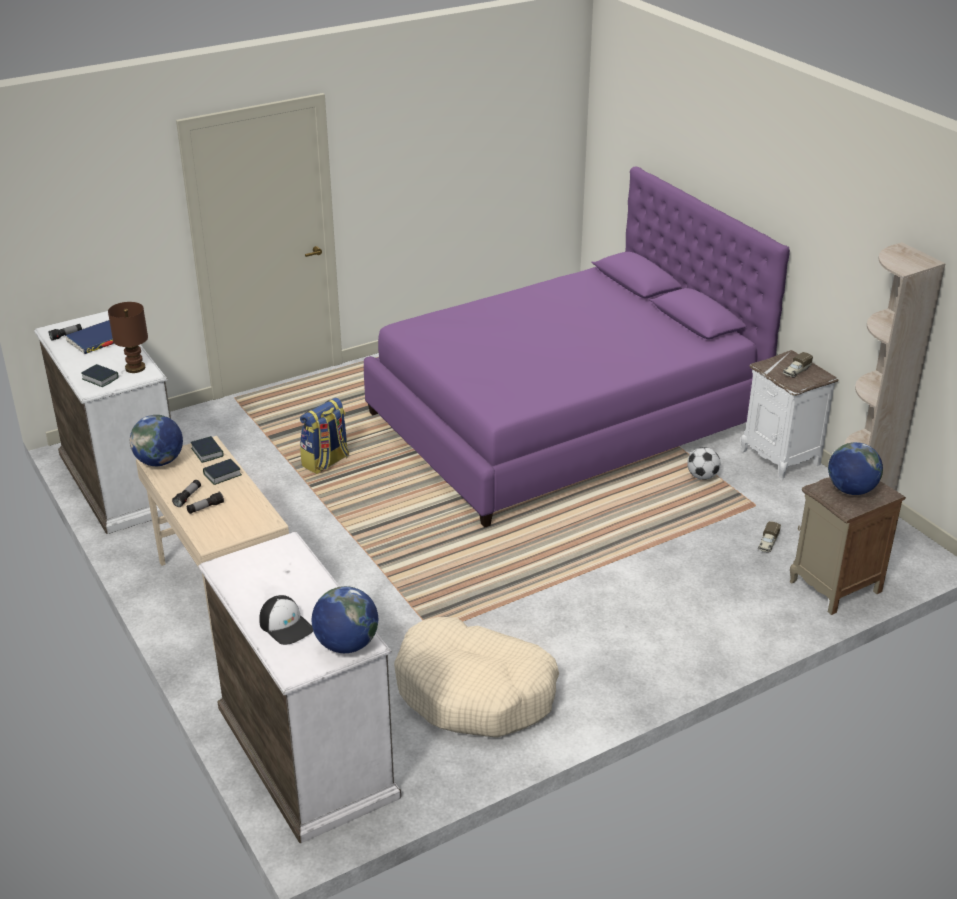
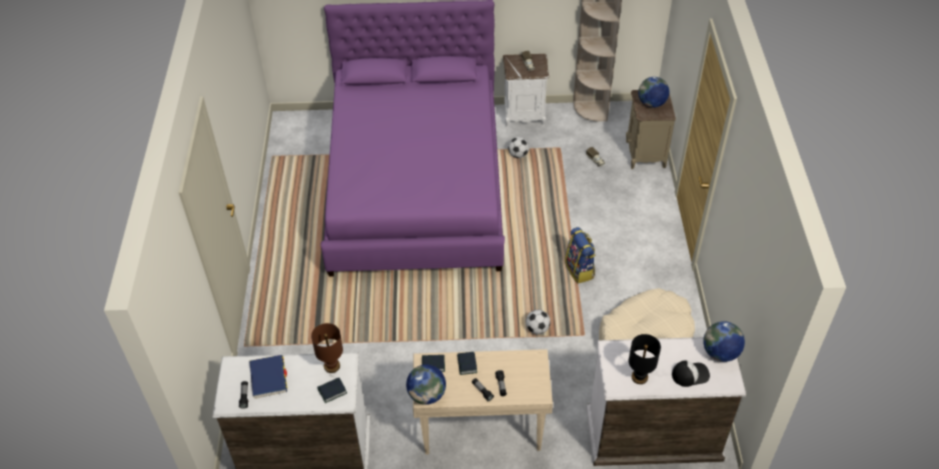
camera: 60 degrees left, 15 degrees up
(252, 581) = (639, 377): none -> black table lamp
(326, 462) = (371, 322): backpack -> backpack (580, 270)
(412, 588) = (537, 329): none -> football

